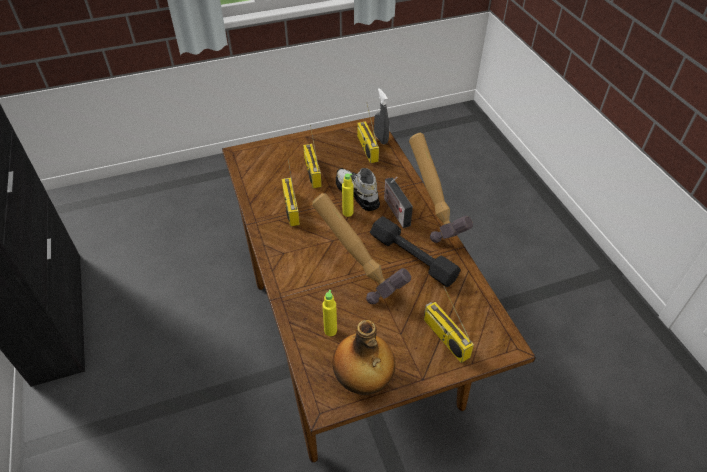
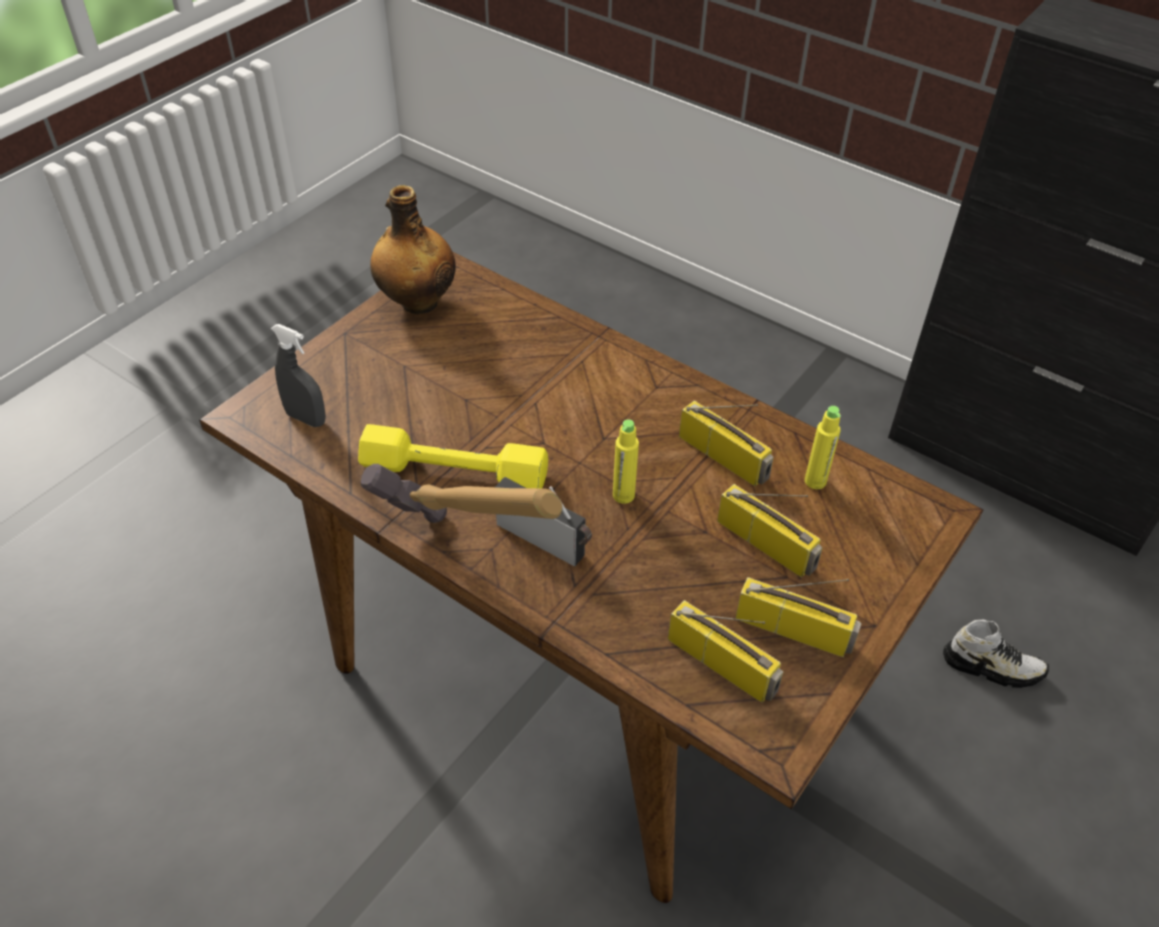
camera: 145 degrees right, 0 degrees up
(330, 330) = (498, 330): yellow bottle -> yellow bottle (815, 481)
(357, 194) = (640, 540): shoe -> shoe (991, 666)
(360, 276) = (514, 407): hammer -> none
(381, 139) = (718, 712): grey spray bottle -> grey spray bottle (306, 418)
(413, 257) = (454, 472): black dumbbell -> yellow dumbbell
(444, 337) = (340, 386): radio -> radio (794, 629)

